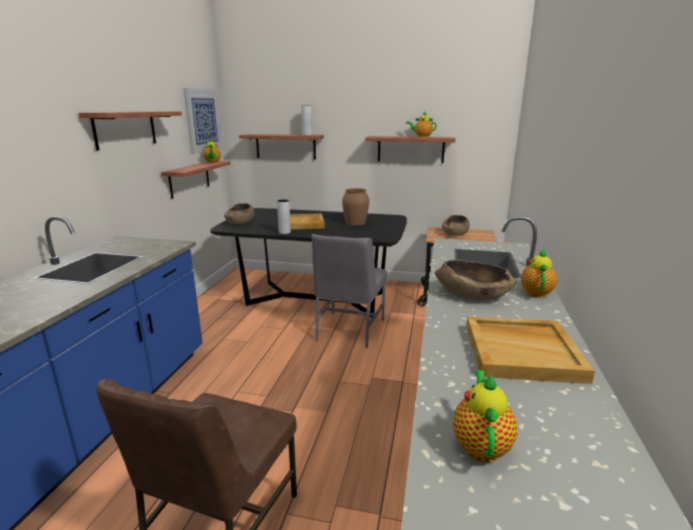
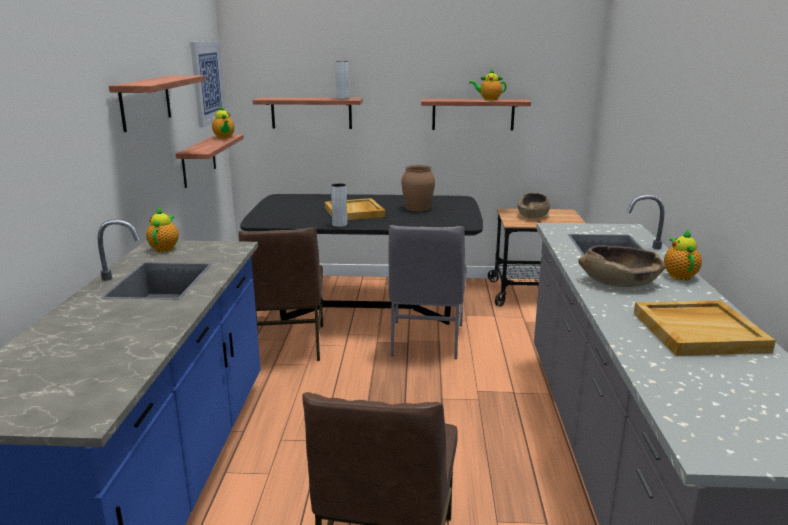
camera: 10 degrees left, 0 degrees up
(240, 222) = (272, 214): brown bowl -> none
(240, 324) = (287, 344): none -> brown chair
(480, 444) = (708, 407): teapot -> teapot (165, 248)

